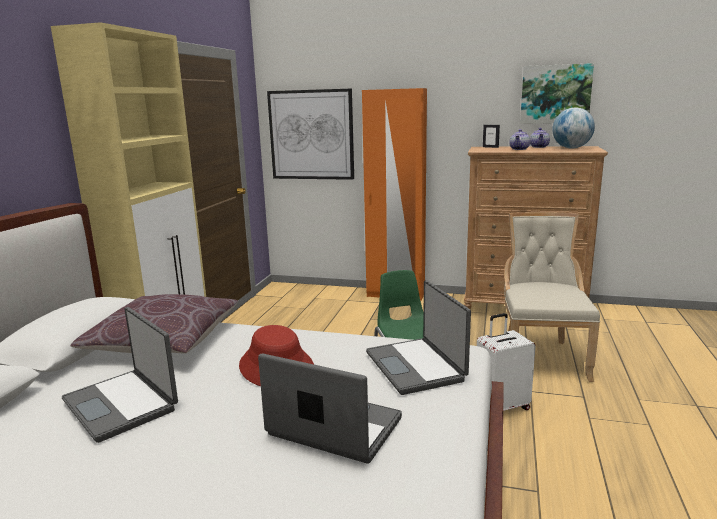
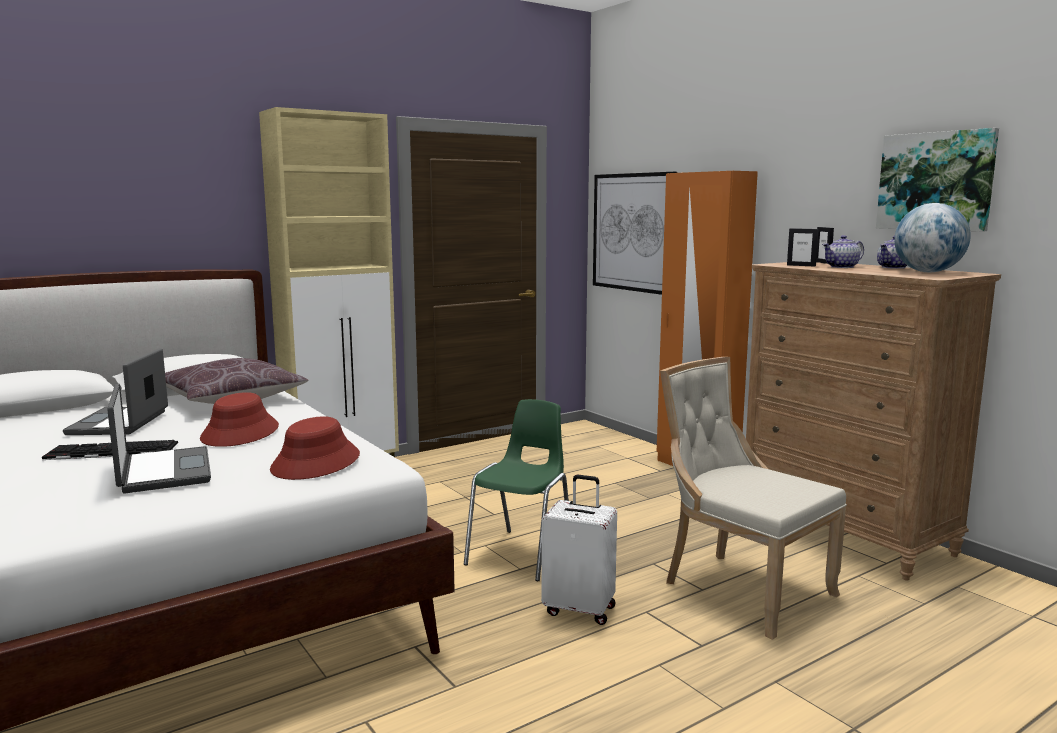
camera: 40 degrees right, 5 degrees down
(214, 435) = (110, 451): none -> keyboard
(416, 366) = (316, 463): laptop -> red hat
(497, 150) = (801, 265): none -> picture frame
(541, 357) = (741, 589): beige chair -> beige chair turned 90 degrees counterclockwise

